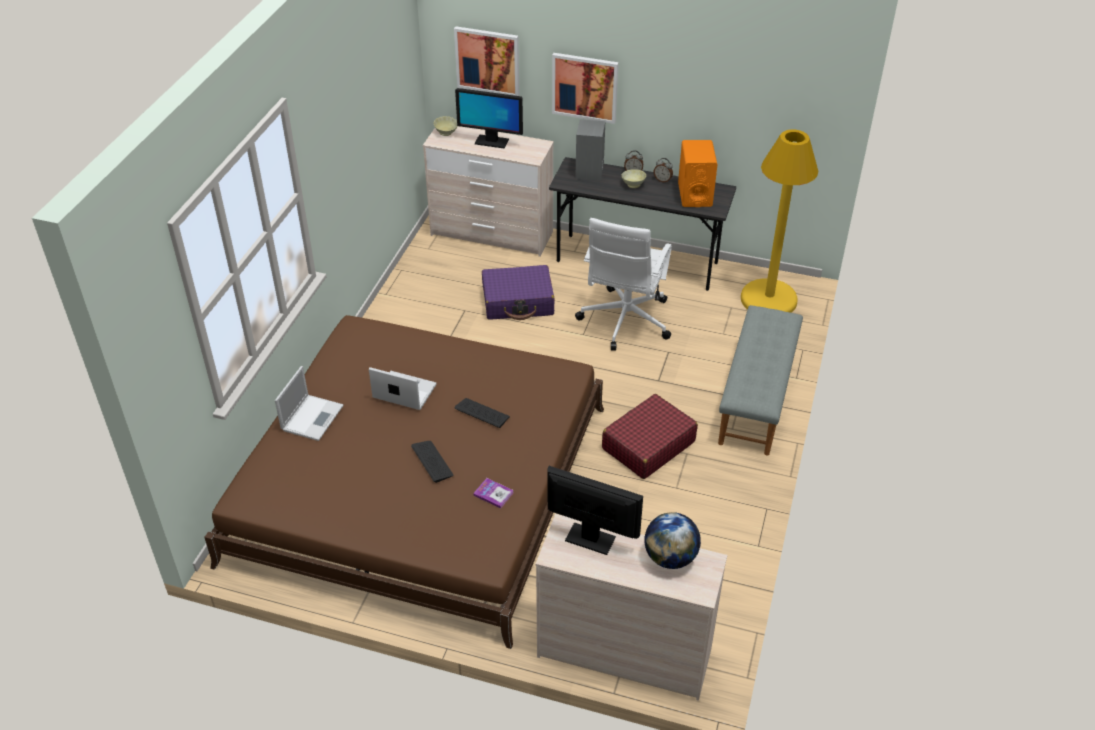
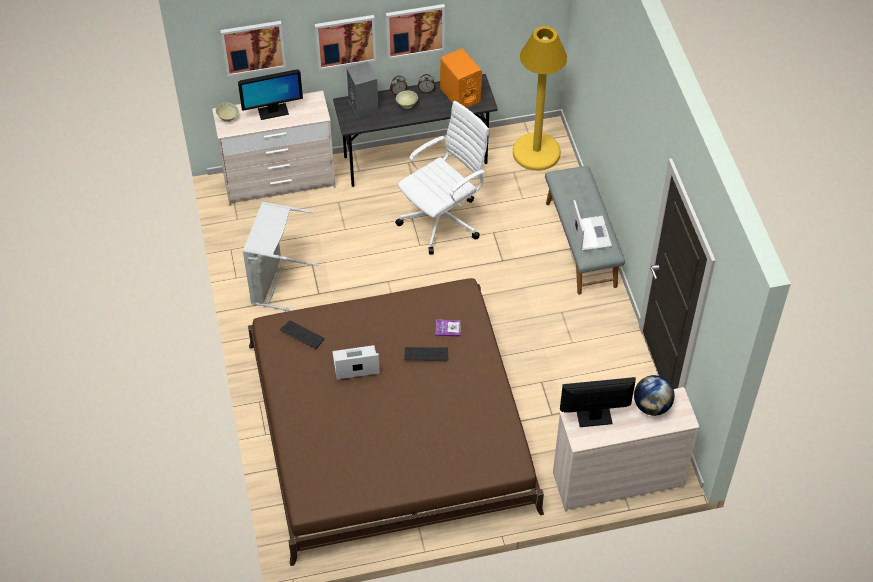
camera: 30 degrees left, 10 degrees up
(313, 417) = (304, 416): laptop -> laptop (590, 233)
(419, 312) = (277, 283): none -> grey laundry basket
(432, 461) = (420, 409): keyboard -> keyboard (302, 335)
(493, 494) = (480, 413): book -> book (448, 328)
(518, 302) = (348, 238): purple suitcase -> none
(624, 321) = (443, 220): white office chair -> white office chair turned 120 degrees counterclockwise
(648, 445) = (530, 318): red suitcase -> none
(662, 99) = (415, 30): none -> picture

